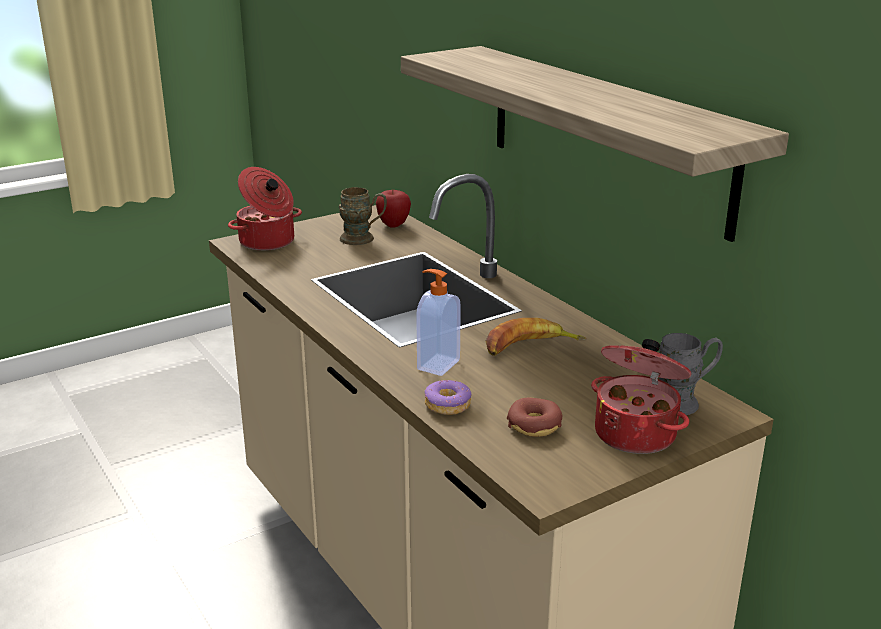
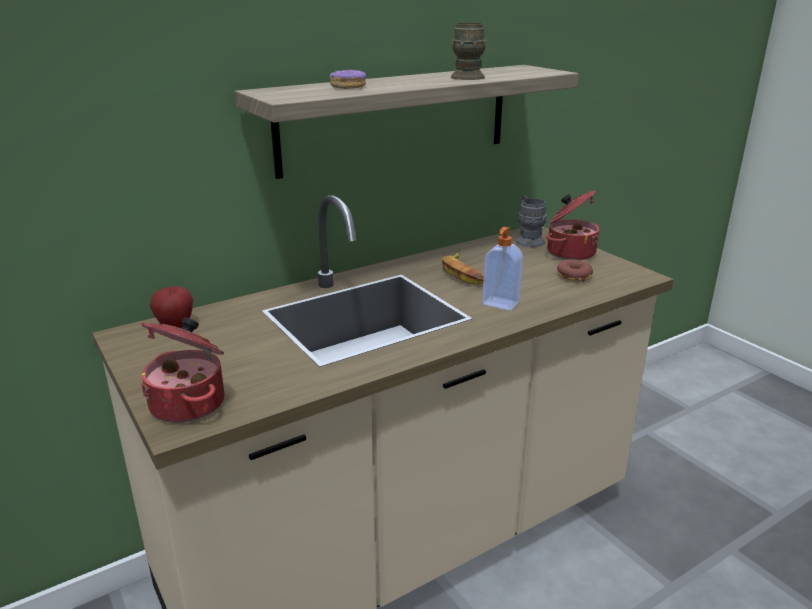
camera: 90 degrees left, 0 degrees up
(363, 239) = (210, 341): brown mug -> brown mug (468, 76)
(448, 405) = (559, 300): donut -> donut (348, 86)

